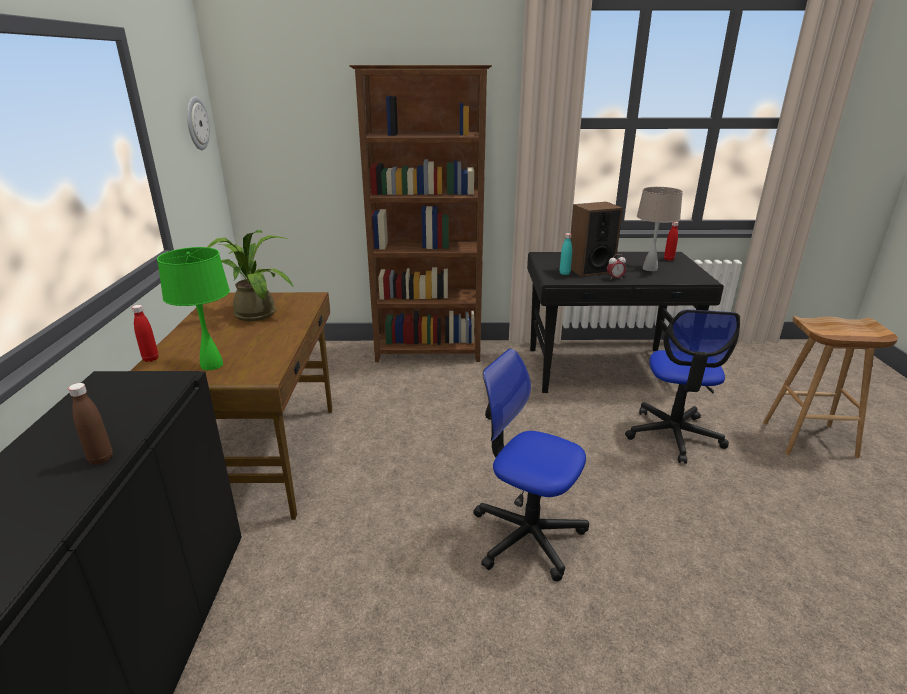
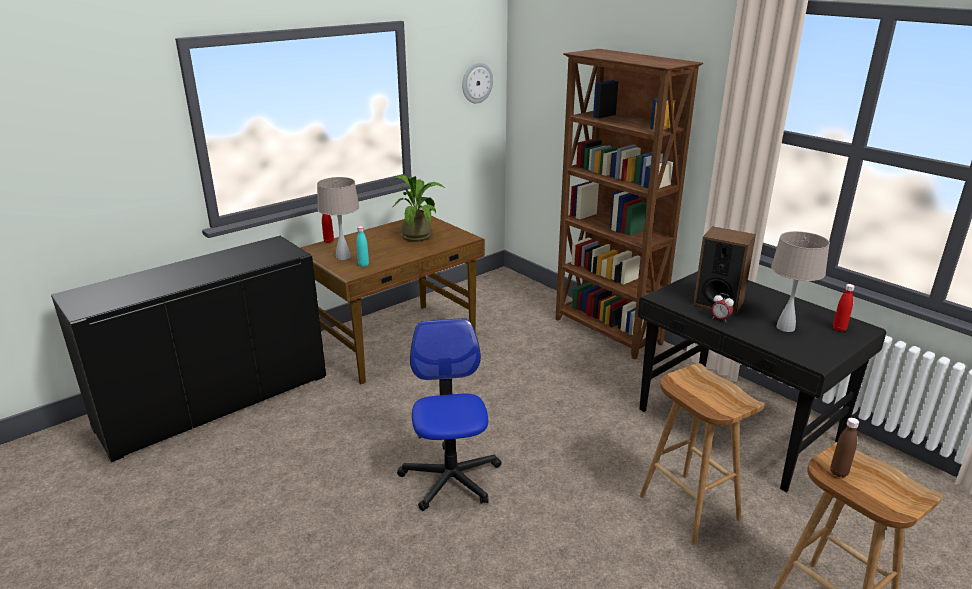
camera: 50 degrees right, 0 degrees up
(101, 459) = (215, 274): brown bottle -> brown bottle (838, 473)
(212, 365) = (343, 257): green table lamp -> beige table lamp
(564, 273) = (685, 296): turquoise bottle -> turquoise bottle (363, 265)
(673, 435) = (687, 507): office chair -> brown stool

